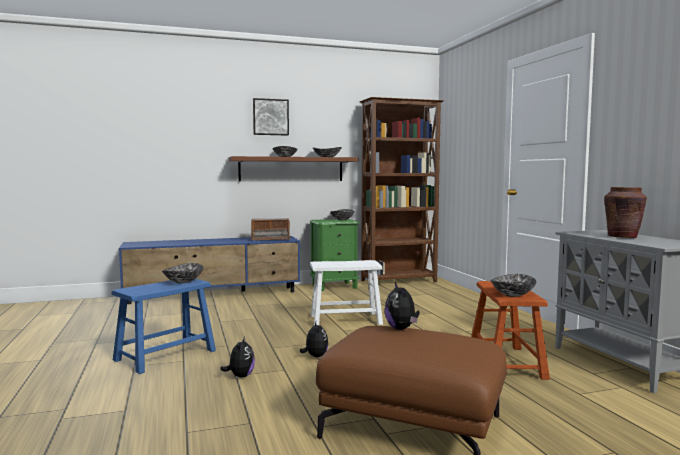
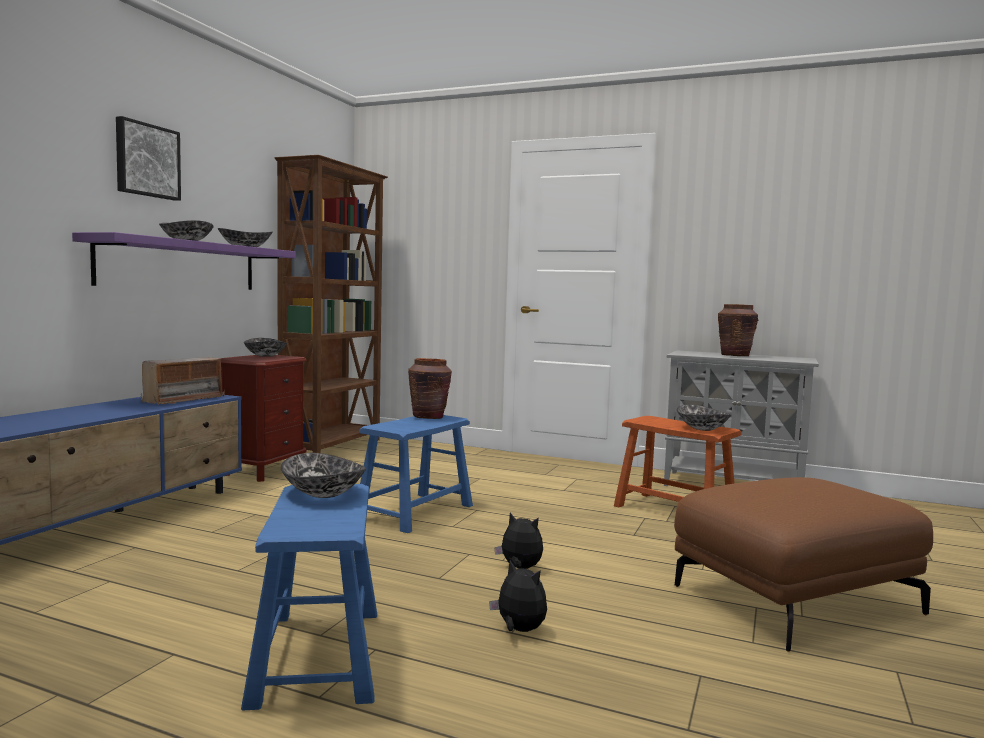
camera: 50 degrees left, 0 degrees up
(291, 169) = (181, 265): brown shelf -> purple shelf
(334, 286) = (263, 471): green nightstand -> brown nightstand
(345, 320) = (414, 512): white stool -> blue stool
(363, 261) = (428, 417): none -> brown vase
(401, 328) = (756, 483): plush toy -> none

